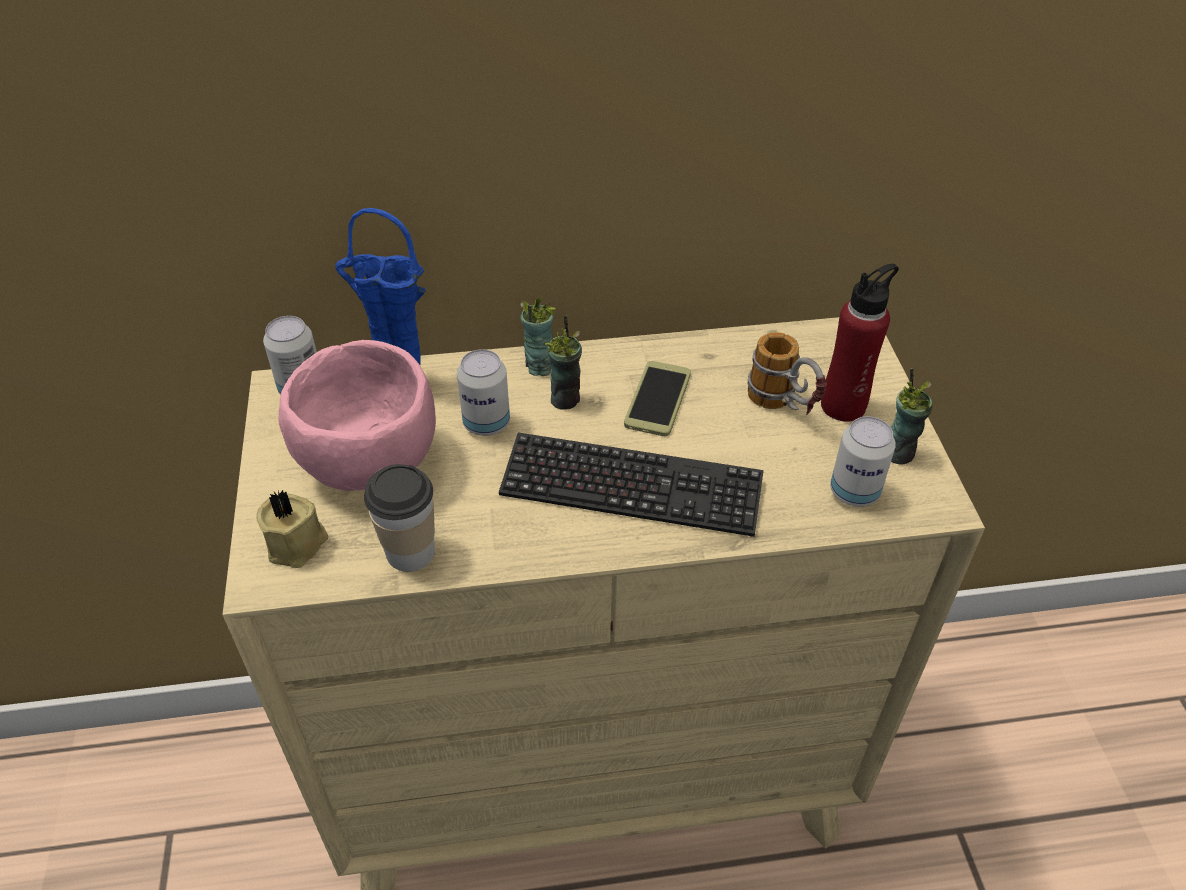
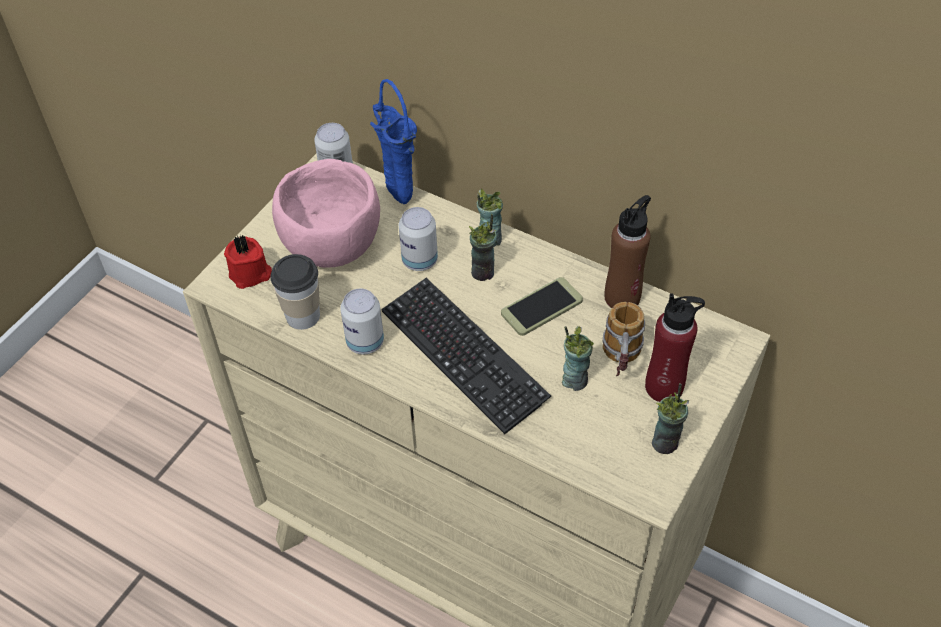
camera: 40 degrees right, 5 degrees up
(298, 545) = (251, 274): beige candle -> red candle
(721, 350) = (622, 297): none -> brown bottle
(760, 446) = (574, 380): none -> cup
(854, 492) = (602, 449): can -> can (365, 342)

